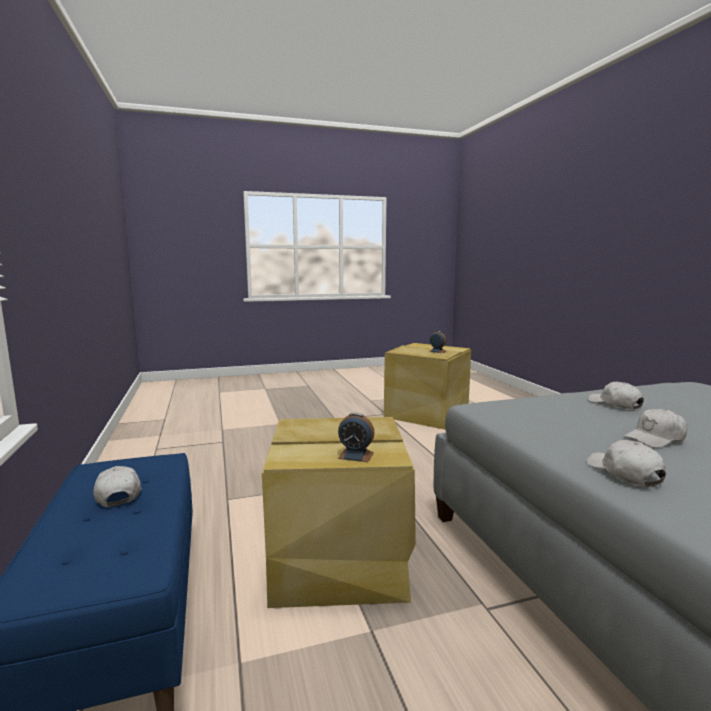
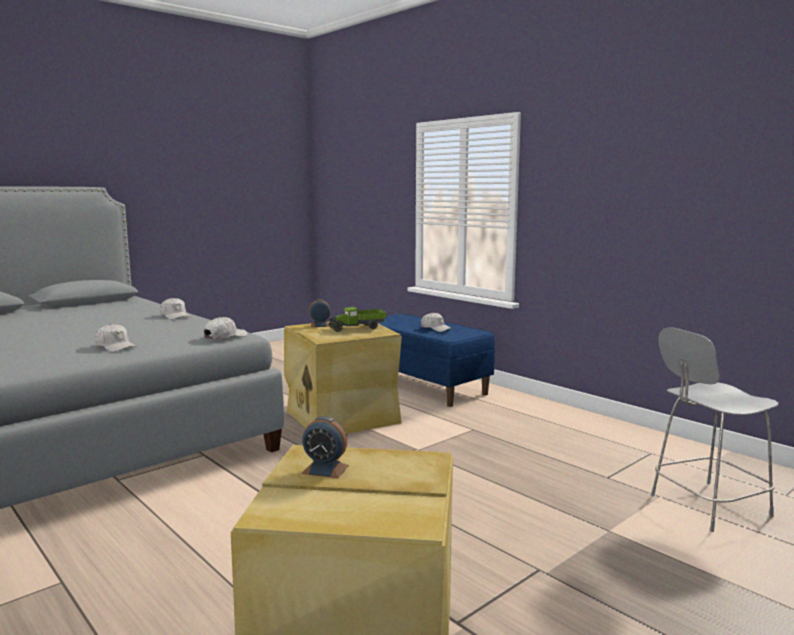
camera: 155 degrees right, 0 degrees up
(213, 422) = (706, 506): none -> grey stool
(316, 432) = (357, 328): none -> toy truck
(655, 439) = (128, 329): white cap -> white cap (225, 337)

